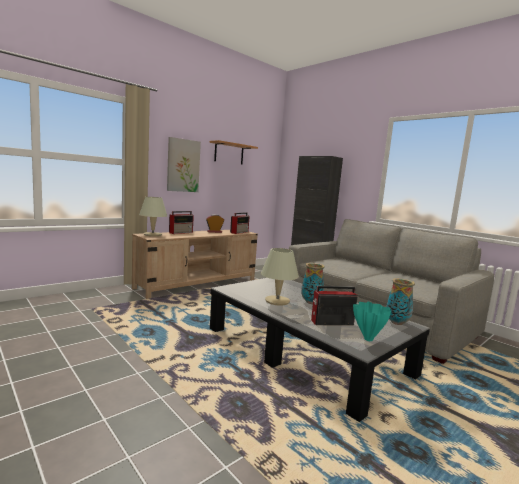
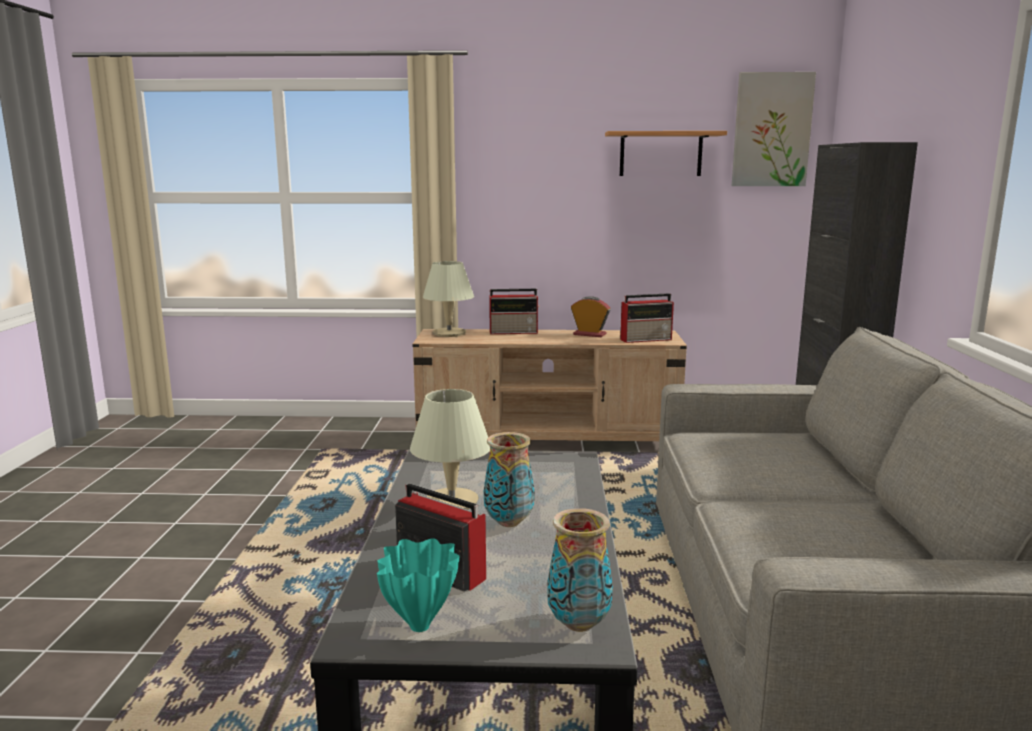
camera: 45 degrees right, 5 degrees up
(183, 165) = (542, 193): picture -> picture (771, 130)

